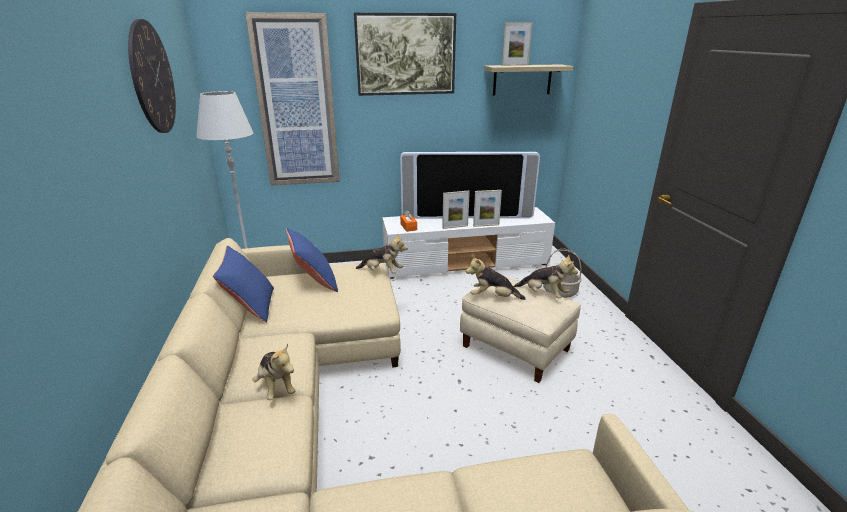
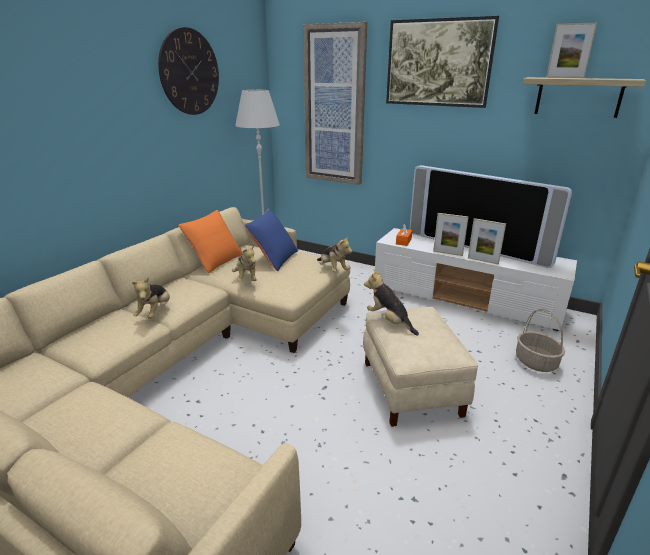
camera: 40 degrees right, 0 degrees up
(250, 306) = (215, 260): blue pillow -> orange pillow
(544, 294) = (444, 339): plush toy -> plush toy (246, 278)

